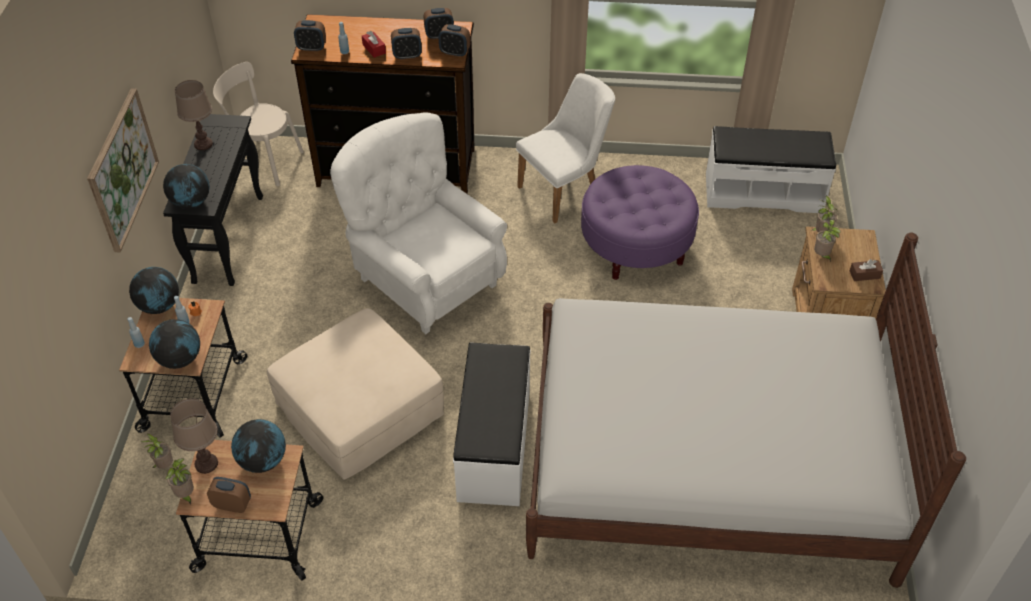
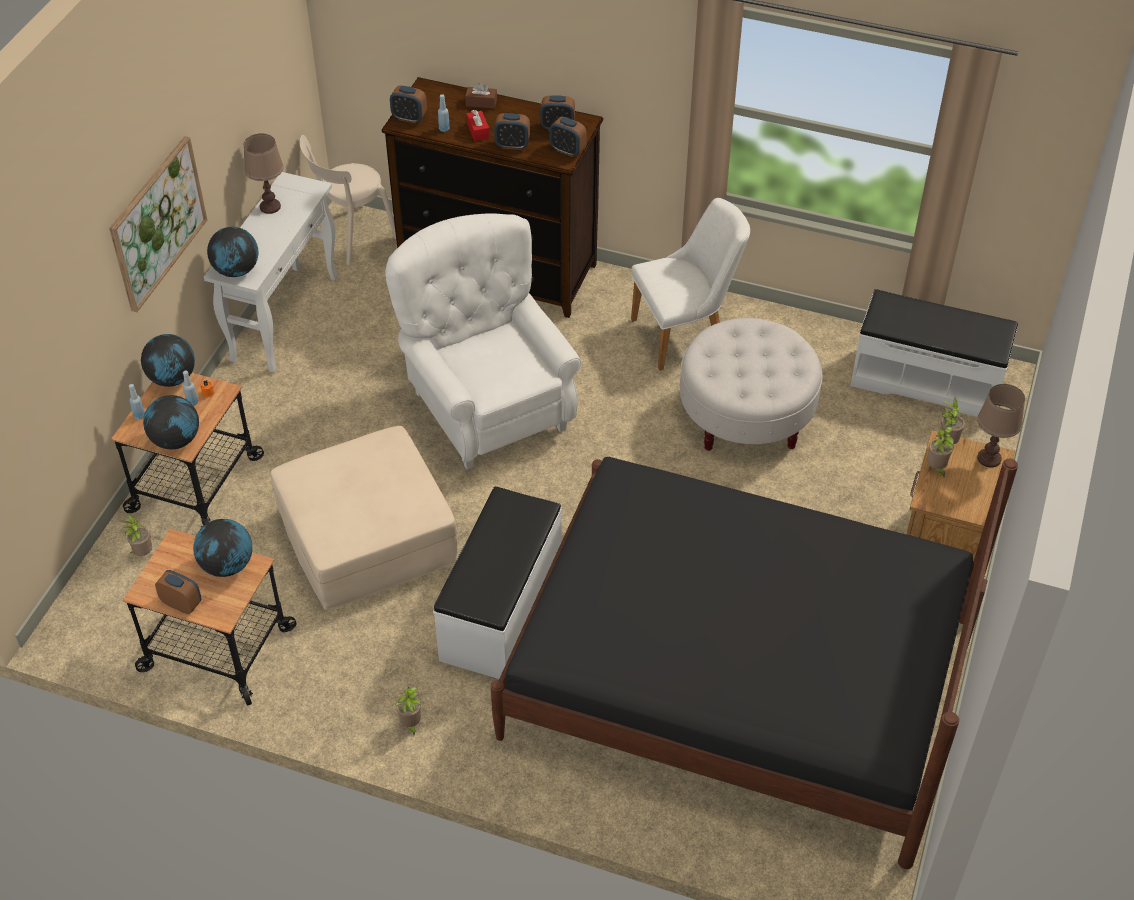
camera: 15 degrees right, 0 degrees up
(185, 495) = (138, 584): potted plant -> potted plant (410, 724)
(206, 463) = (168, 556): brown table lamp -> brown table lamp (988, 458)
(228, 238) = (285, 317): black console table -> white console table
(264, 162) = (351, 237): beige chair -> beige chair turned 75 degrees counterclockwise
(635, 246) = (745, 416): purple ottoman -> white ottoman
(706, 459) = (737, 677): white bed -> black bed
(864, 274) = (979, 501): brown tissue box -> brown tissue box (481, 102)

